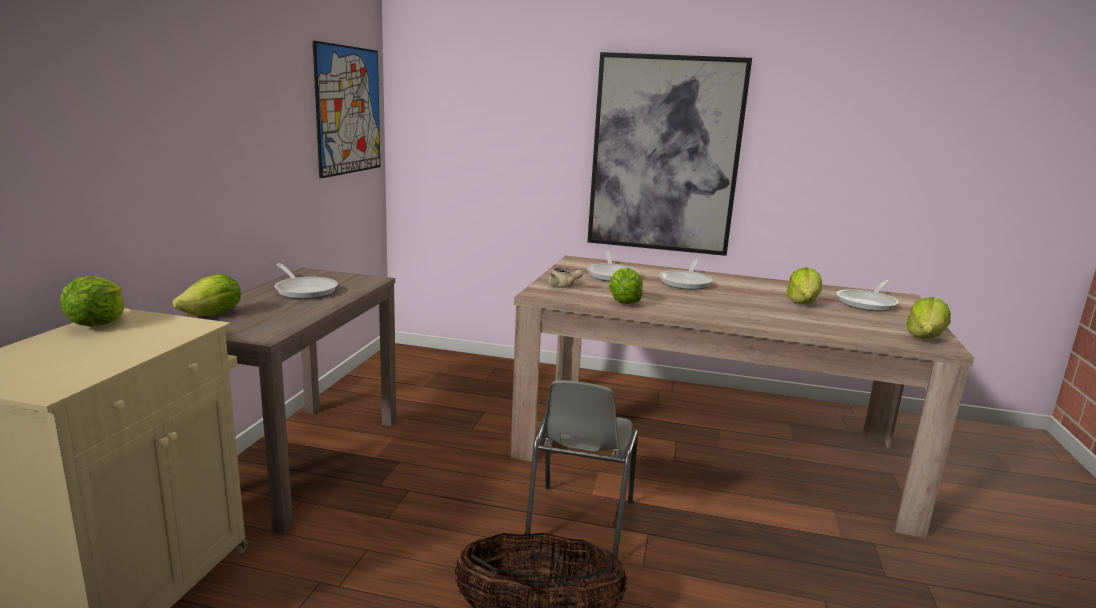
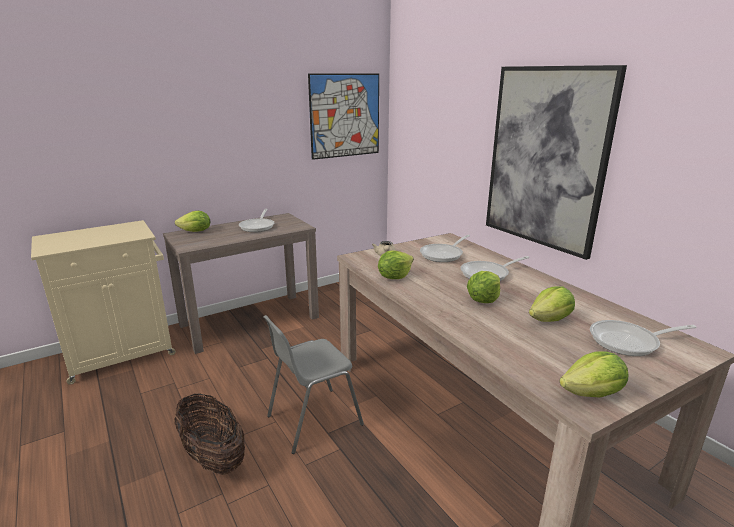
camera: 45 degrees right, 5 degrees up
(98, 323) = (119, 226): lettuce -> lettuce (483, 300)

